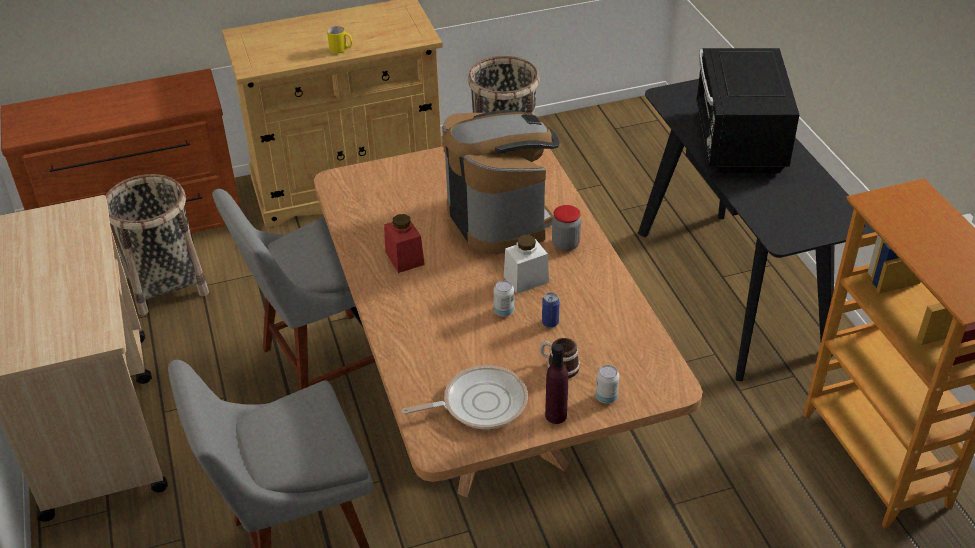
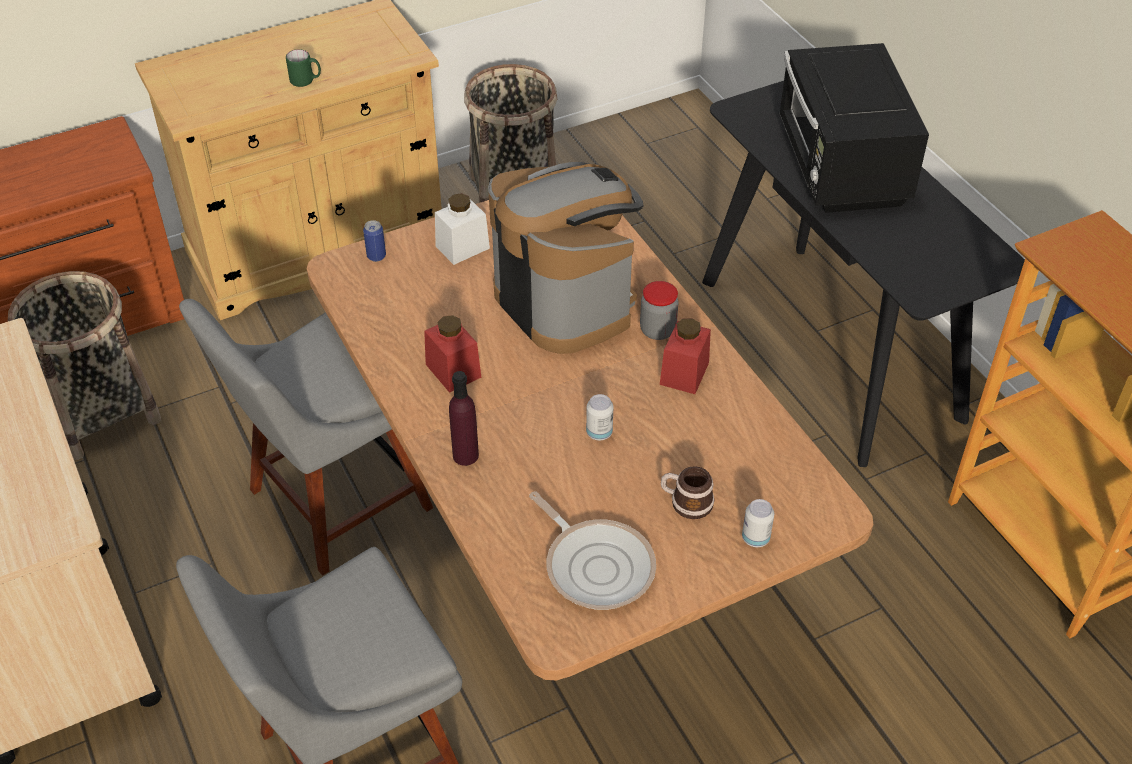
camera: 10 degrees left, 5 degrees up
(341, 50) = (306, 81): yellow mug -> green mug
(479, 403) = (596, 565): frying pan -> frying pan turned 75 degrees clockwise
(526, 279) = (618, 385): white jar -> white jar (462, 247)
(550, 323) = (662, 442): can -> can (376, 256)
(556, 415) = (697, 571): purple bottle -> purple bottle (465, 455)
(579, 276) = (684, 373): none -> red jar

